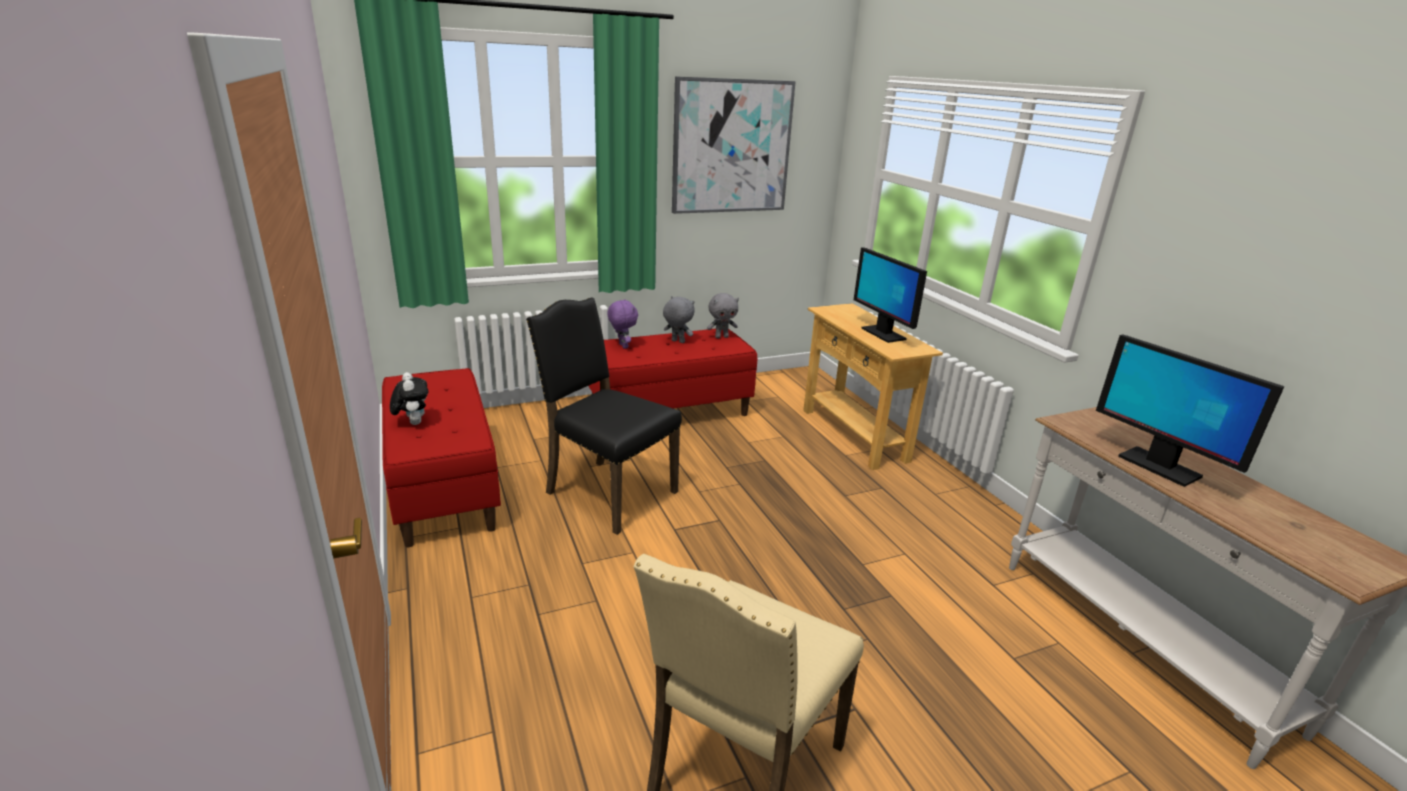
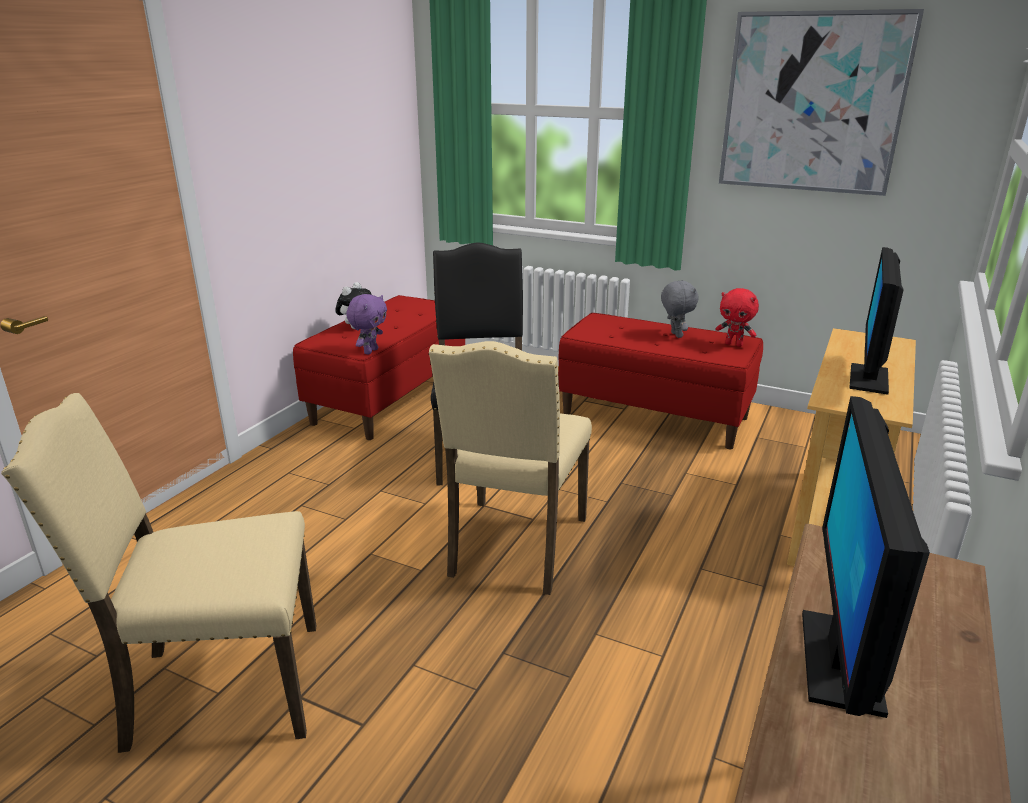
camera: 50 degrees right, 0 degrees up
(622, 346) = (613, 324): purple plush toy -> purple plush toy (370, 351)
(721, 337) = (734, 344): grey plush toy -> red plush toy
(741, 544) = (514, 547): none -> beige chair

